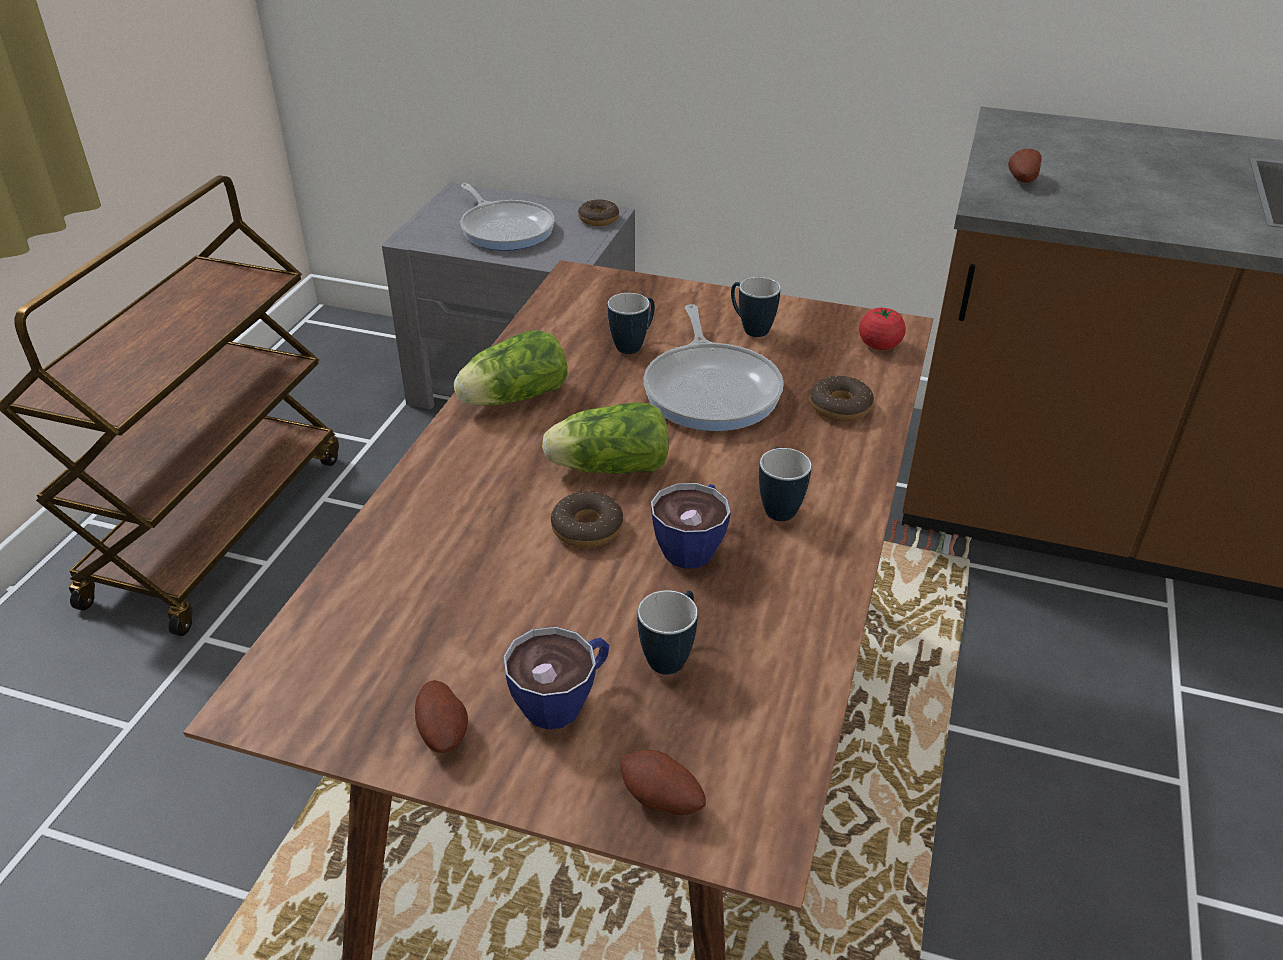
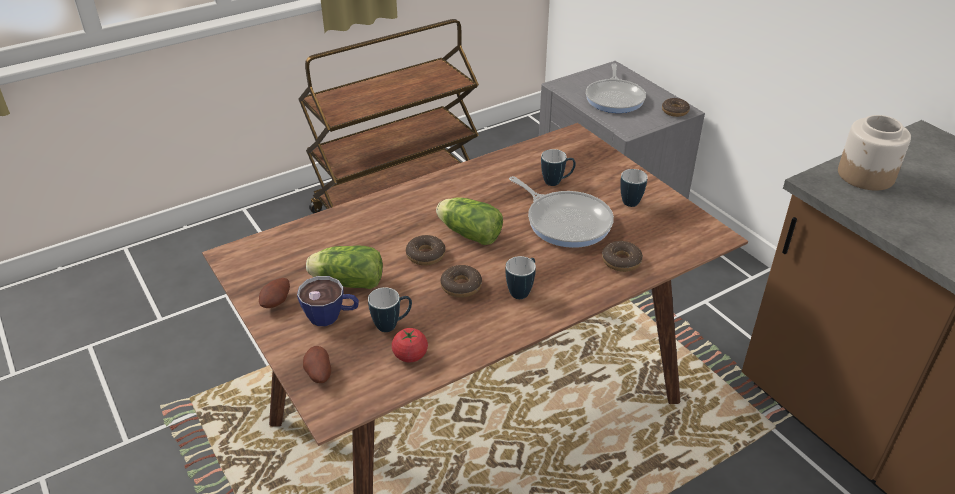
camera: 40 degrees right, 0 degrees up
(511, 398) = (466, 181): lettuce -> lettuce (346, 282)
(693, 544) = (461, 286): cup -> donut
(711, 390) = (565, 221): frying pan -> frying pan turned 75 degrees counterclockwise
(879, 345) = (691, 240): tomato -> tomato (410, 355)
(1020, 179) = (866, 175): potato -> jar

